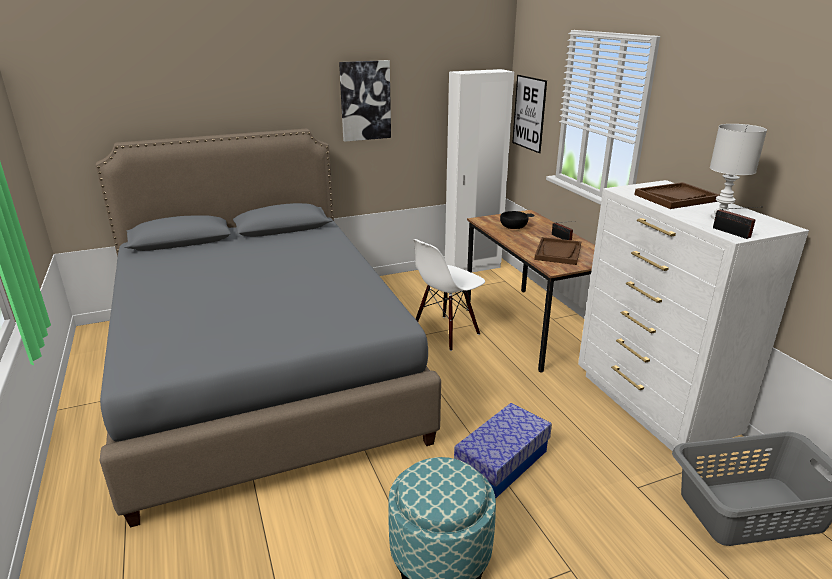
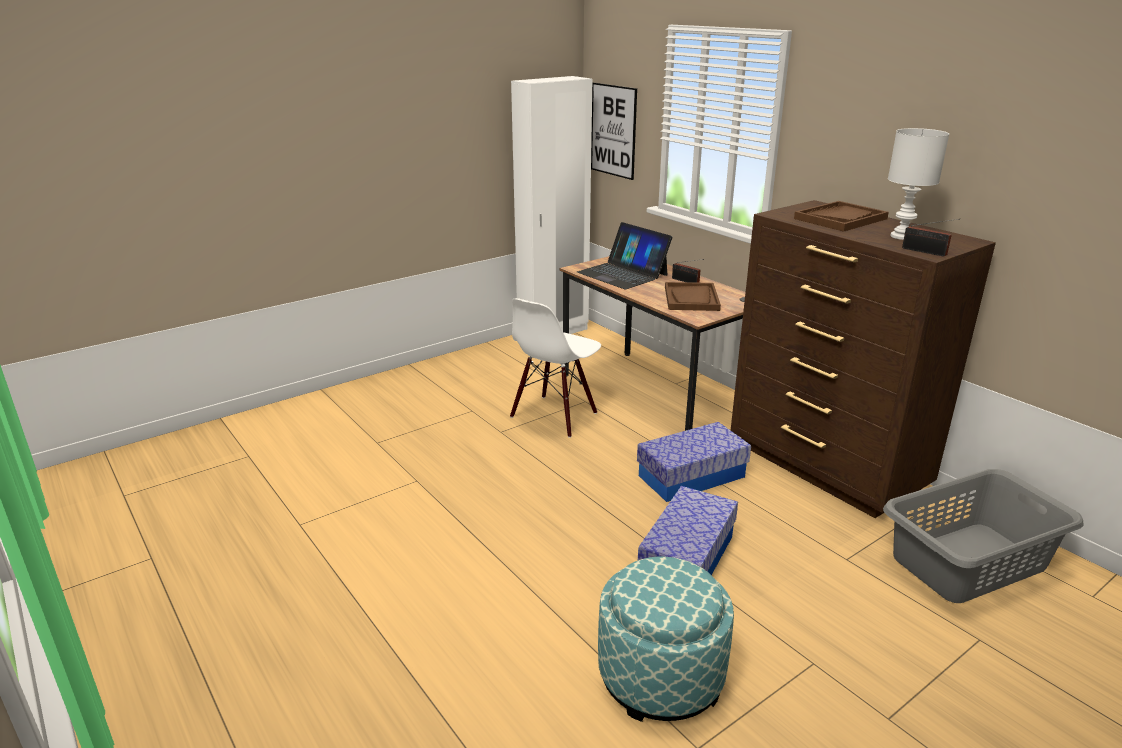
camera: 15 degrees left, 0 degrees up
(261, 372) = (330, 499): grey bed -> none
(365, 101) = (408, 123): picture -> none
(513, 227) = (623, 273): black bowl -> laptop
(534, 396) = (691, 476): none -> storage box
(652, 406) = (826, 467): white dresser -> brown dresser

